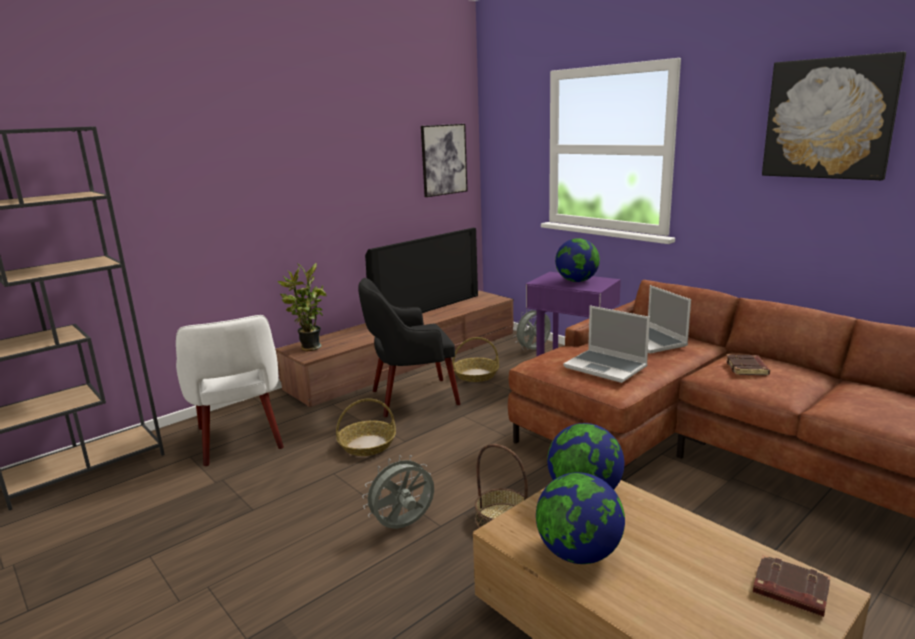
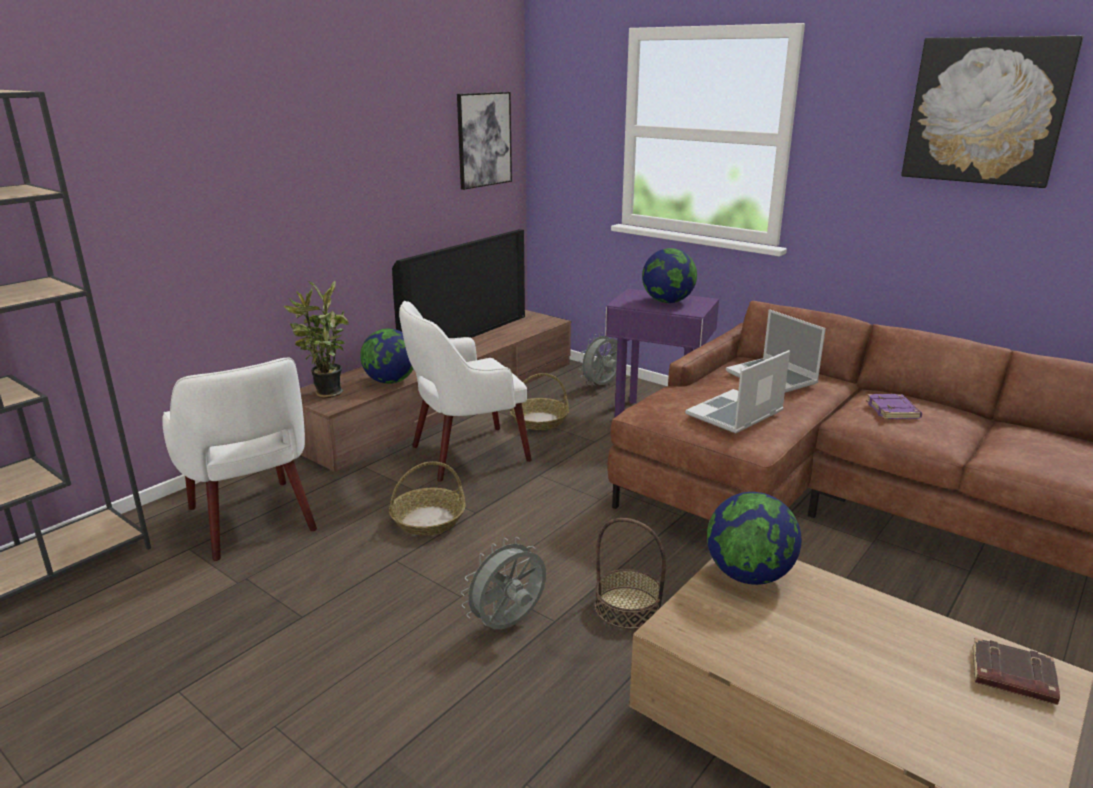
camera: 10 degrees left, 5 degrees up
(412, 398) = (467, 454): black armchair -> white armchair
(578, 553) = (768, 651): globe -> globe (390, 381)
(606, 367) = (735, 414): laptop -> laptop turned 105 degrees clockwise
(747, 368) = (893, 411): brown book -> purple book

